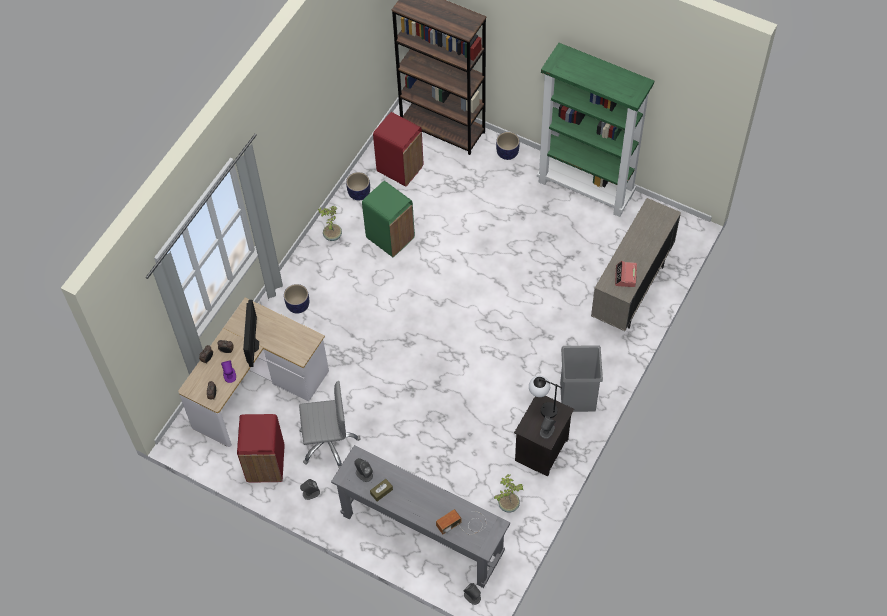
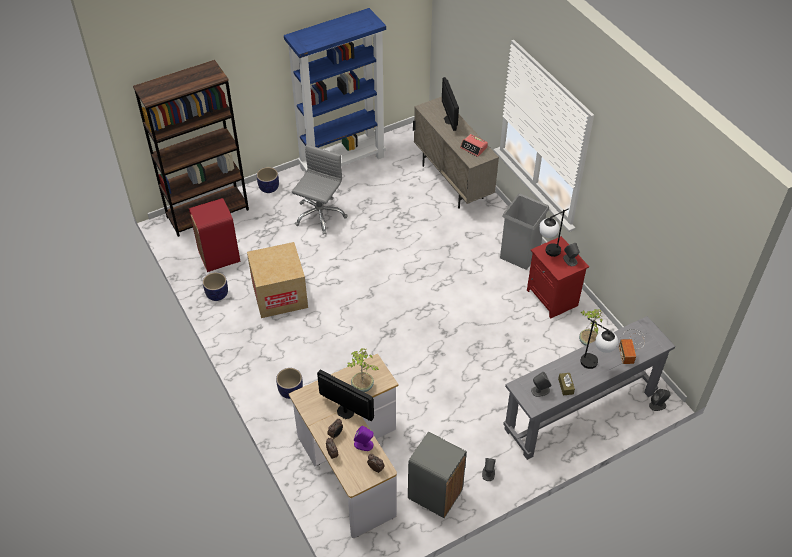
camera: 60 degrees left, 10 degrees down
(266, 464) = (435, 494): red trash can -> grey trash can
(328, 442) = (446, 435): grey office chair -> grey office chair (320, 215)
(332, 236) = (242, 333): potted plant -> potted plant (362, 386)
(390, 237) = (279, 295): green trash can -> cardboard box
(420, 504) = (595, 365): none -> table lamp
(542, 451) = (553, 298): black nightstand -> red nightstand
(586, 188) = (342, 162): green bookcase -> blue bookcase
(650, 236) = (450, 119): none -> monitor

